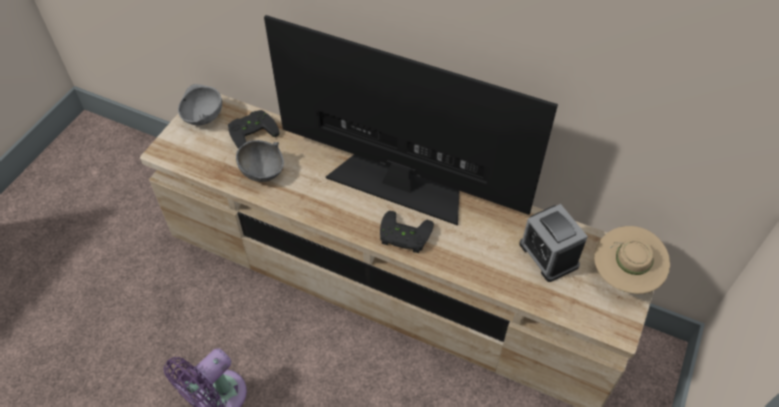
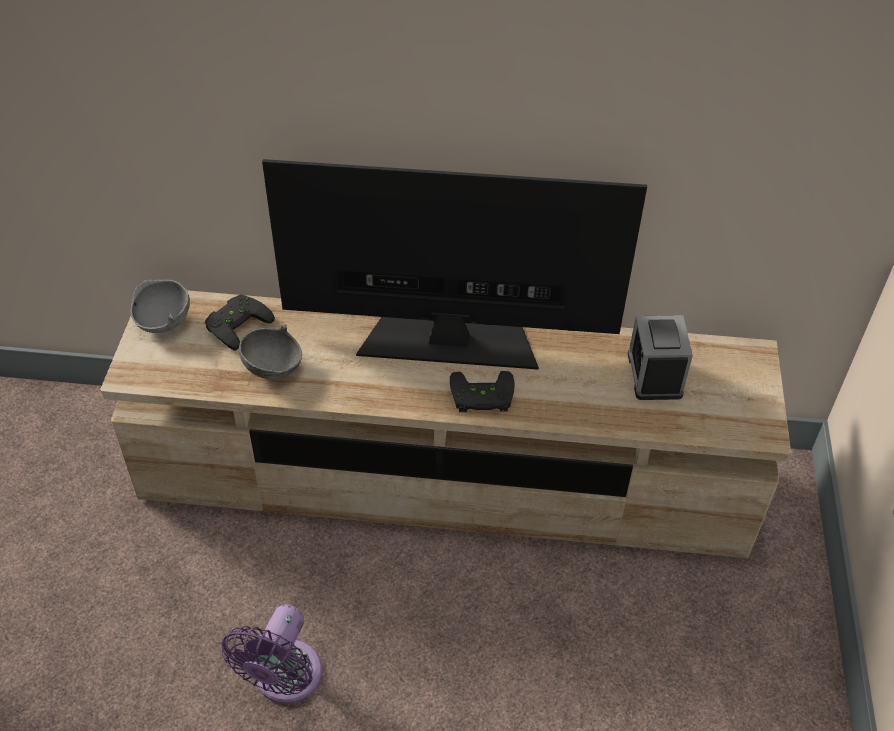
camera: 20 degrees left, 5 degrees down
(548, 255) = (654, 375): alarm clock -> alarm clock turned 45 degrees clockwise
(624, 275) = (744, 374): beige hat -> none

